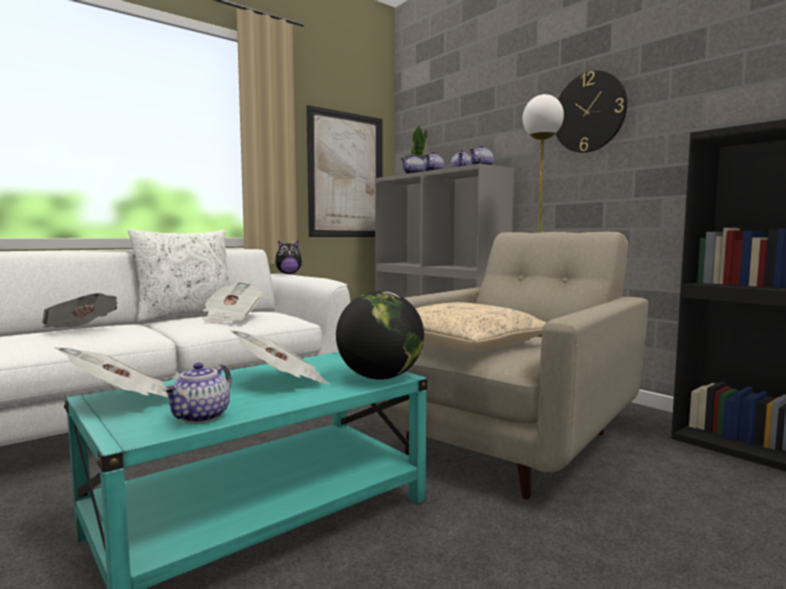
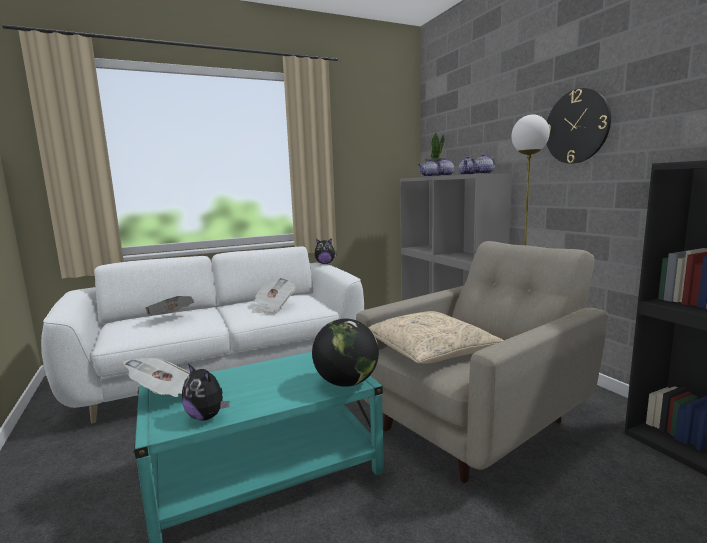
camera: 15 degrees right, 5 degrees up
(186, 316) = (246, 301): white pillow -> none
(202, 417) = (207, 416): teapot -> plush toy
(282, 382) = (276, 382): newspaper -> none
(346, 175) = (377, 176): picture -> none

